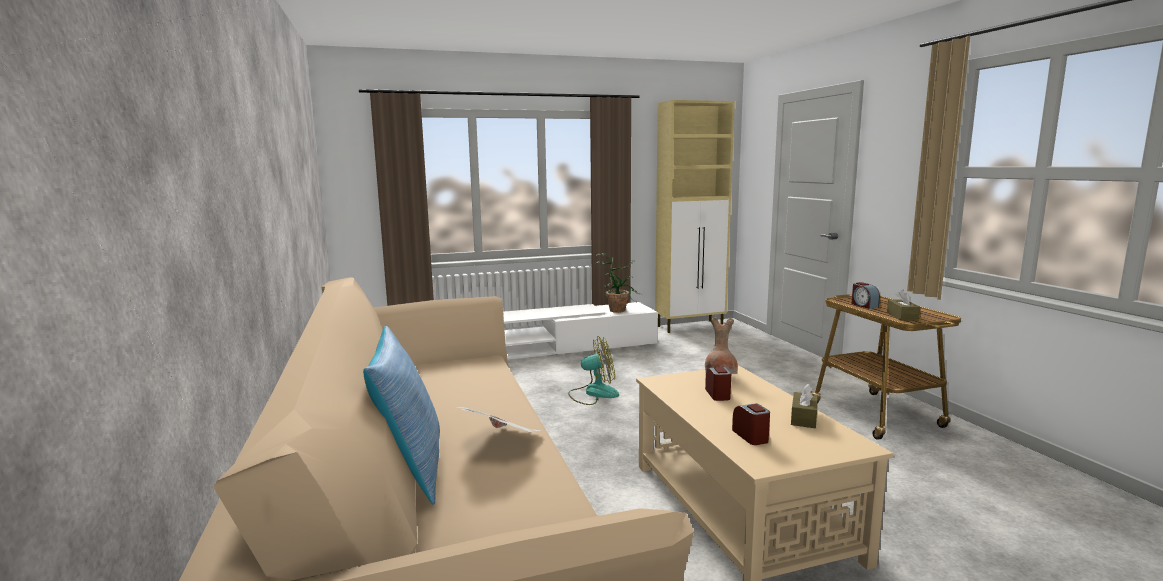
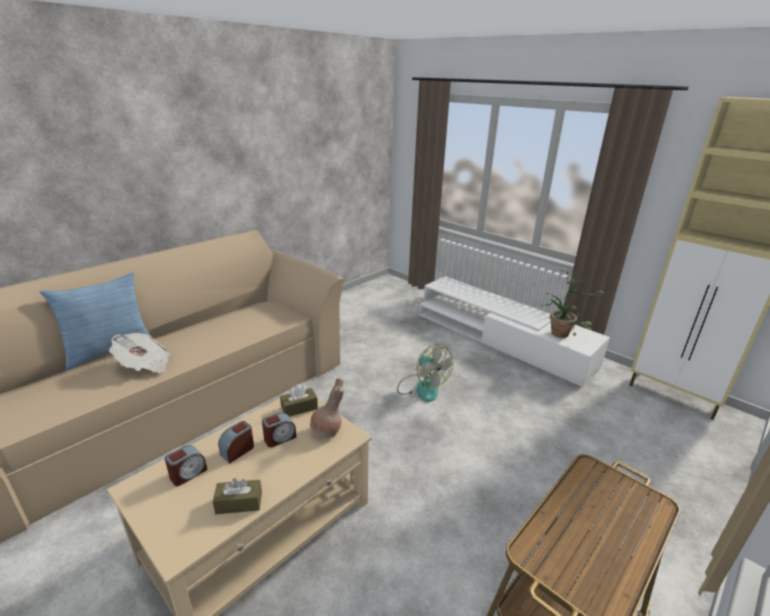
camera: 60 degrees right, 15 degrees up
(864, 305) = (586, 497): alarm clock -> alarm clock (237, 451)
(902, 316) = (554, 546): brown tissue box -> brown tissue box (299, 408)

